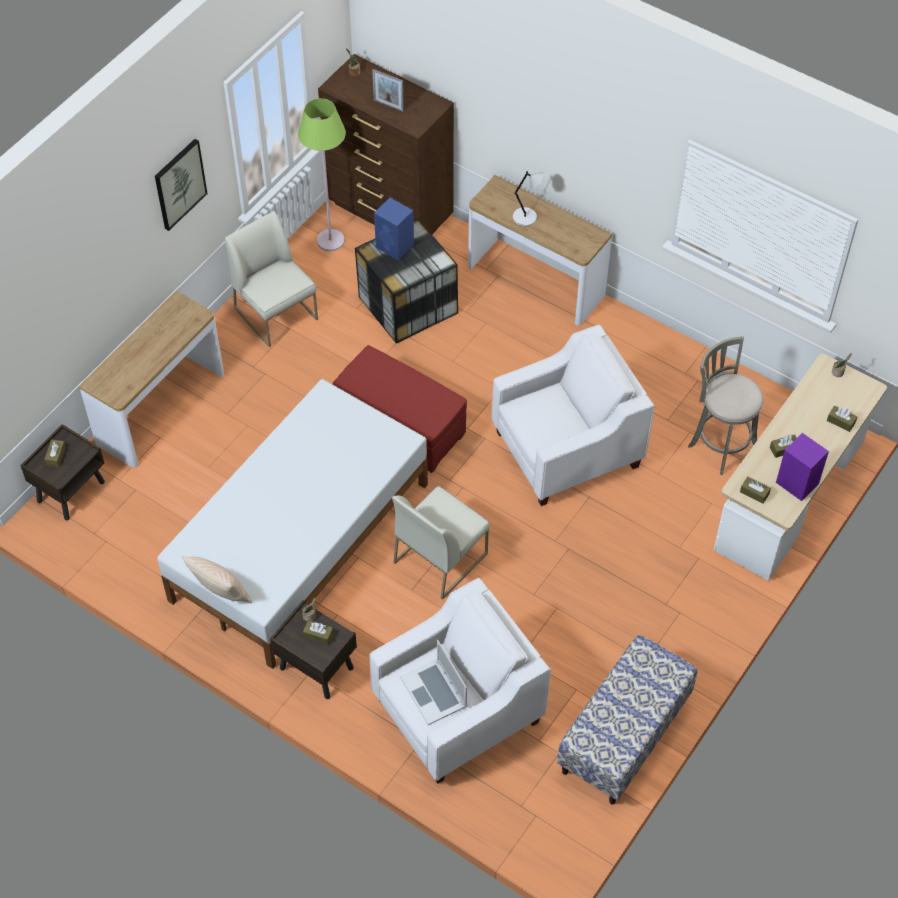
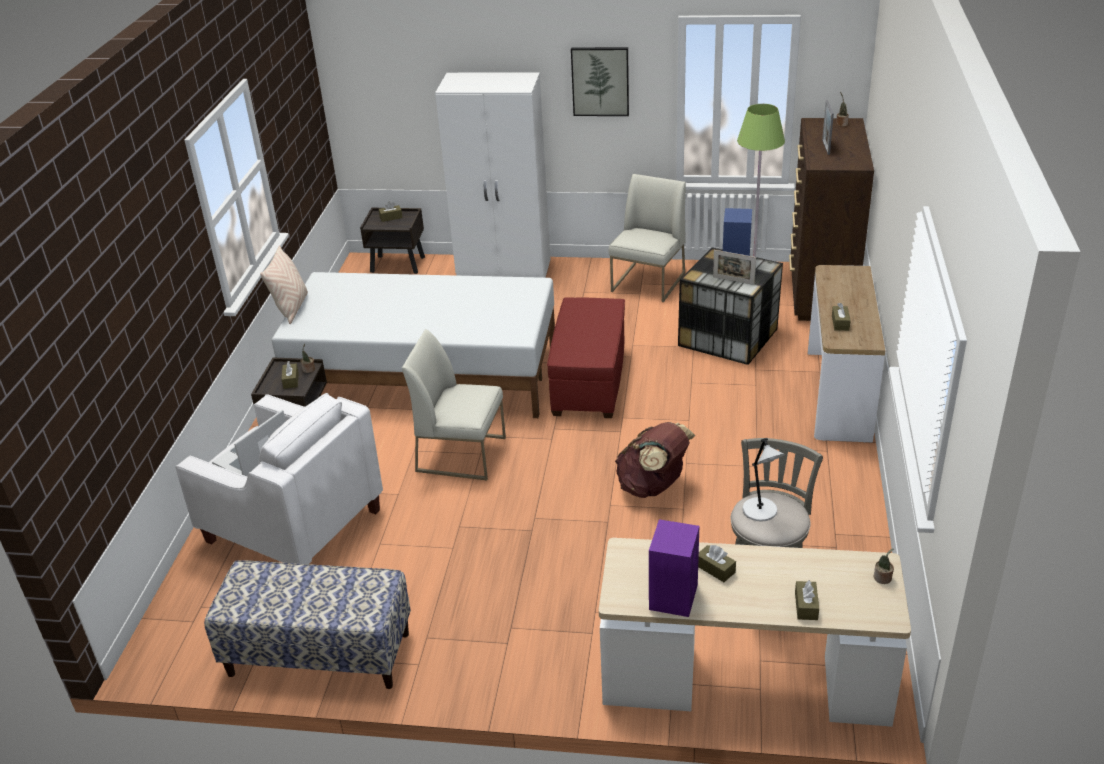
camera: 65 degrees right, 20 degrees down
(161, 409) = (505, 270): console table -> white wardrobe
(422, 262) = (733, 280): none -> picture frame
(526, 217) = (840, 297): grey table lamp -> grey table lamp (761, 511)
(567, 450) = (653, 486): white armchair -> brown backpack
(754, 493) = (627, 565): brown tissue box -> brown tissue box (840, 323)

